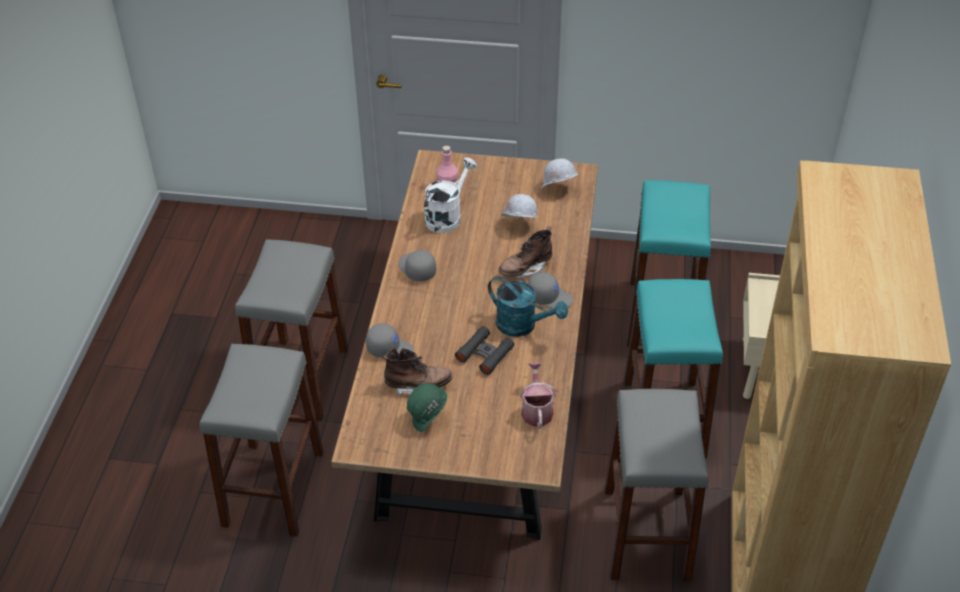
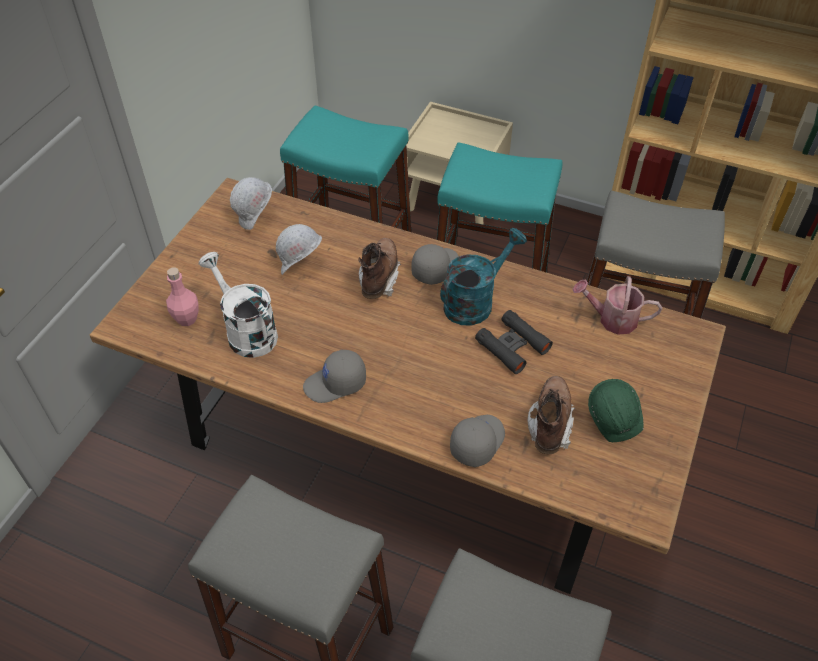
camera: 75 degrees left, 5 degrees up
(525, 269) = (379, 278): brown boot -> brown boot turned 150 degrees counterclockwise

